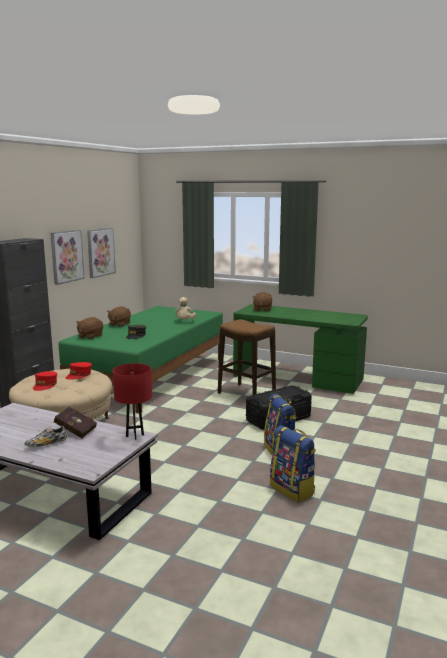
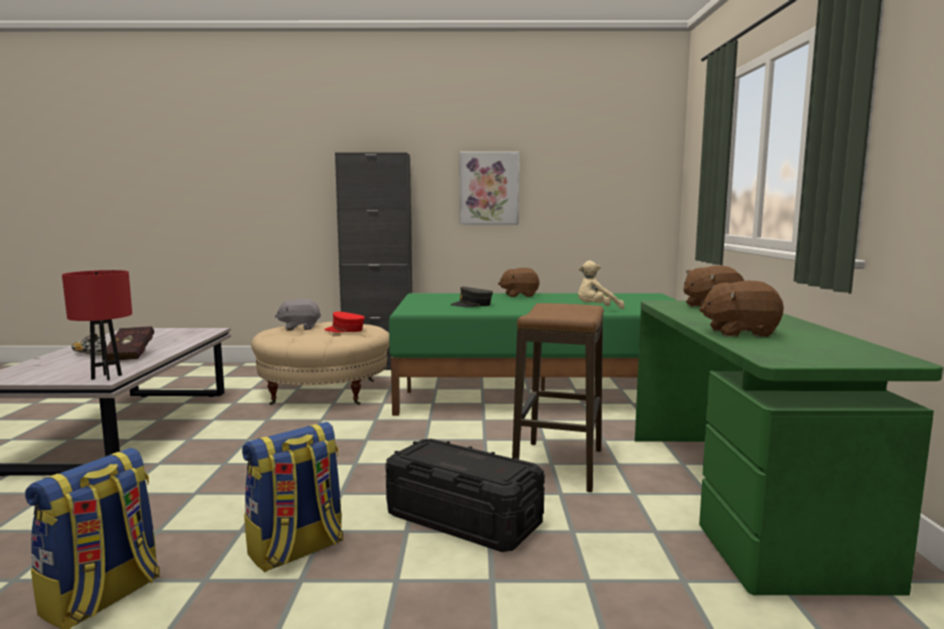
camera: 65 degrees right, 5 degrees down
(45, 385) = (300, 328): red cap -> grey plush toy
(90, 336) = (440, 296): brown plush toy -> brown plush toy (739, 333)
(100, 252) = (566, 191): picture -> none

